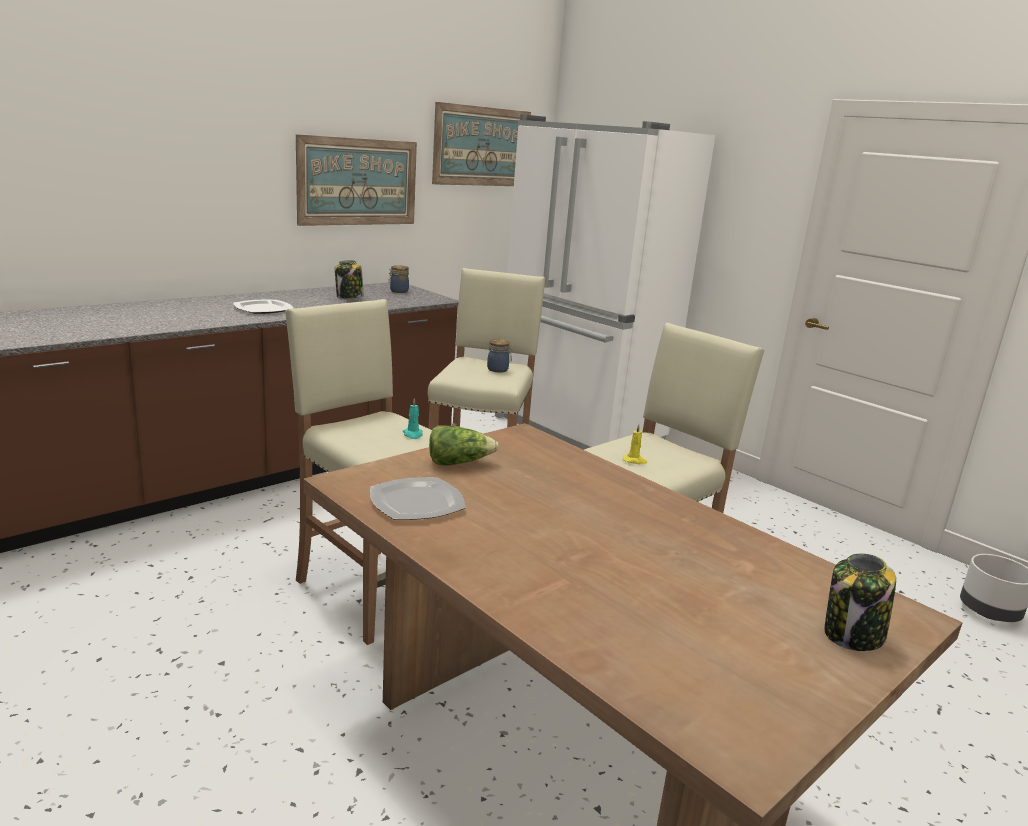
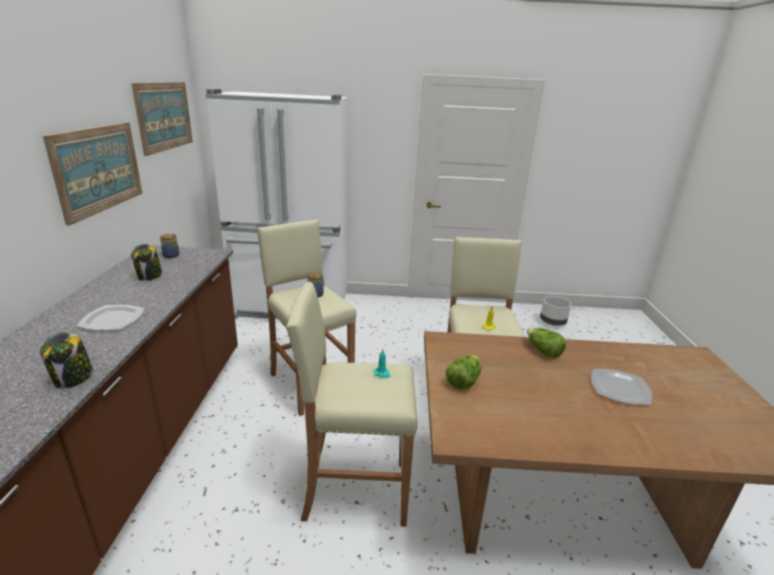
camera: 45 degrees left, 5 degrees up
(418, 502) = (509, 423): plate -> plate (620, 388)
(625, 492) = (543, 351): none -> lettuce
(852, 636) = (713, 376): jar -> jar (73, 378)

